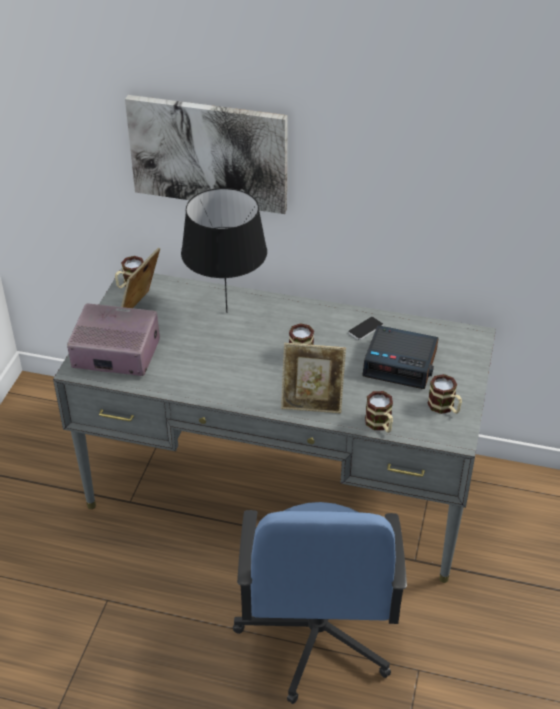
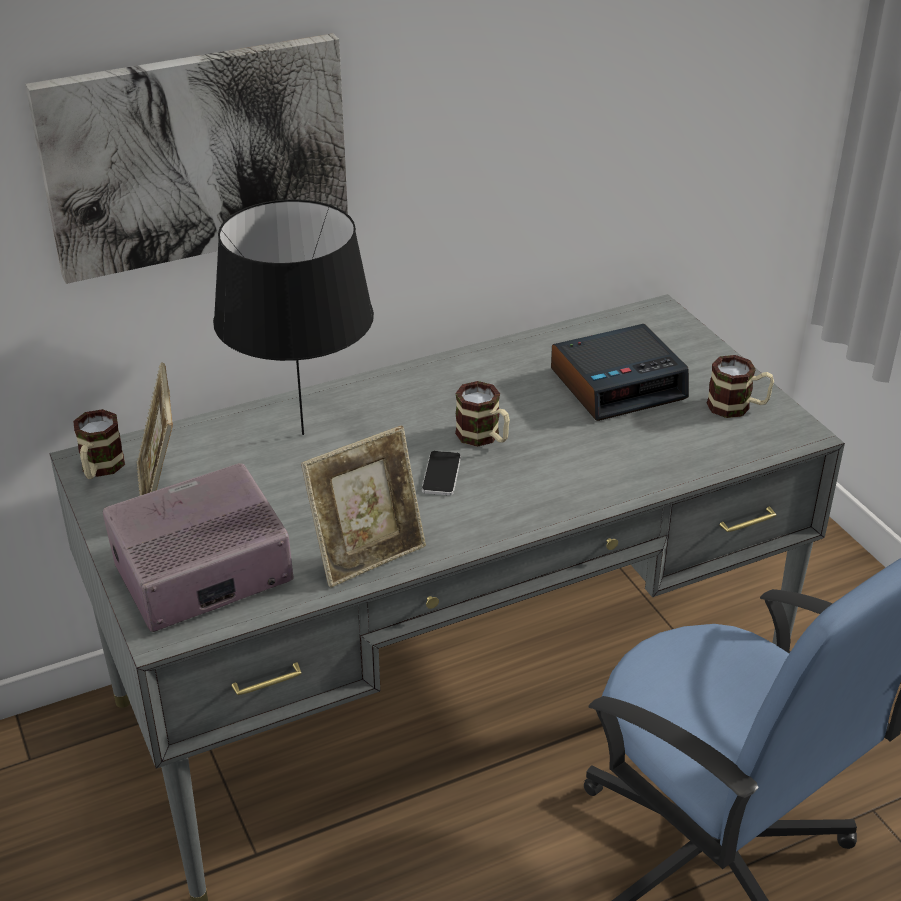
camera: 40 degrees left, 5 degrees down
(312, 403) = (577, 487): picture frame -> picture frame (368, 555)
(365, 329) = (520, 365): phone -> phone (441, 474)
(380, 425) = (695, 466): mug -> none

